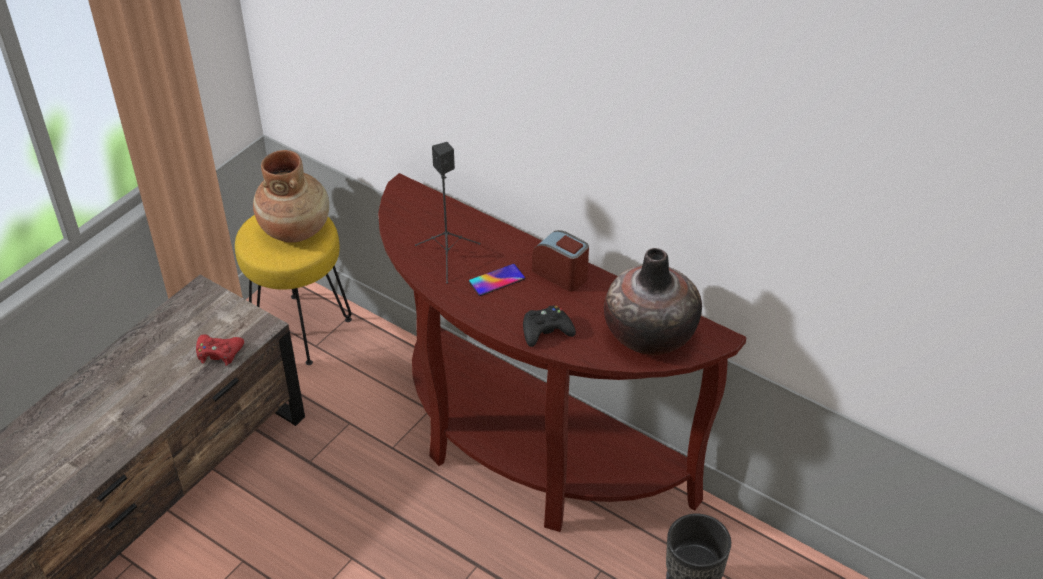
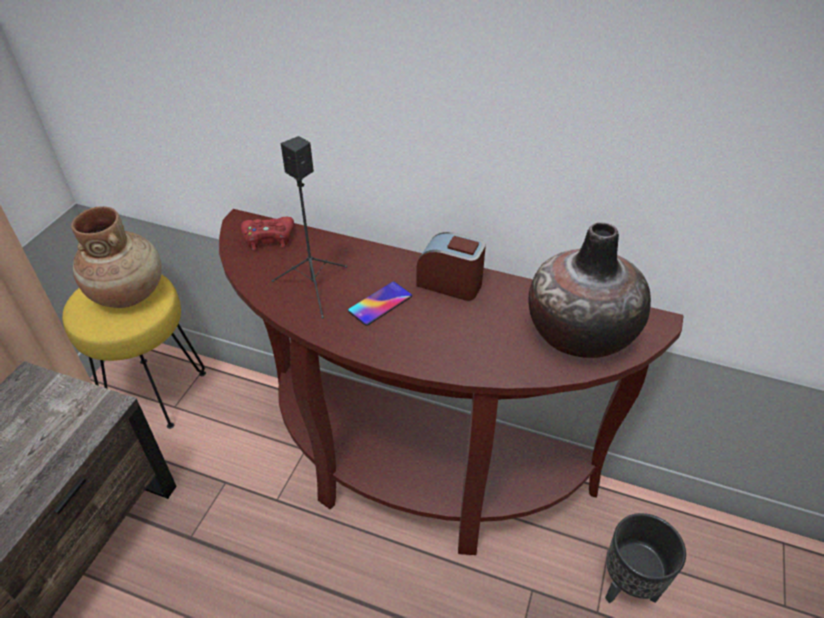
camera: 15 degrees left, 0 degrees up
(219, 353) = (55, 452): red game controller -> red game controller (268, 238)
(546, 331) = (460, 353): black game controller -> none

